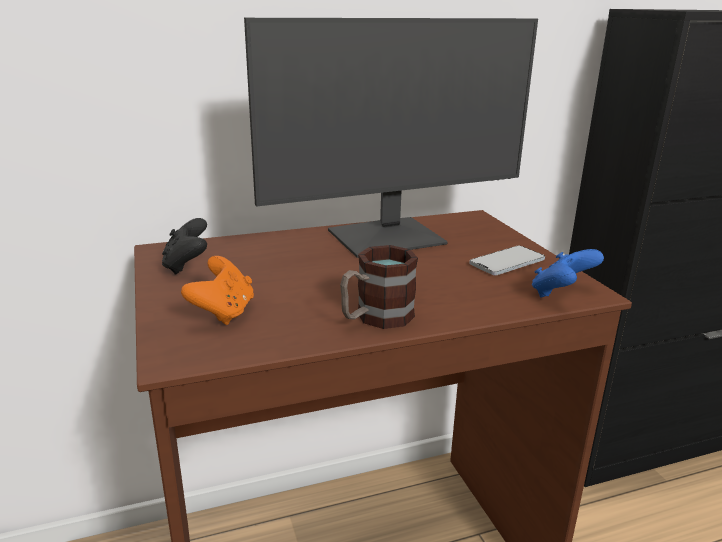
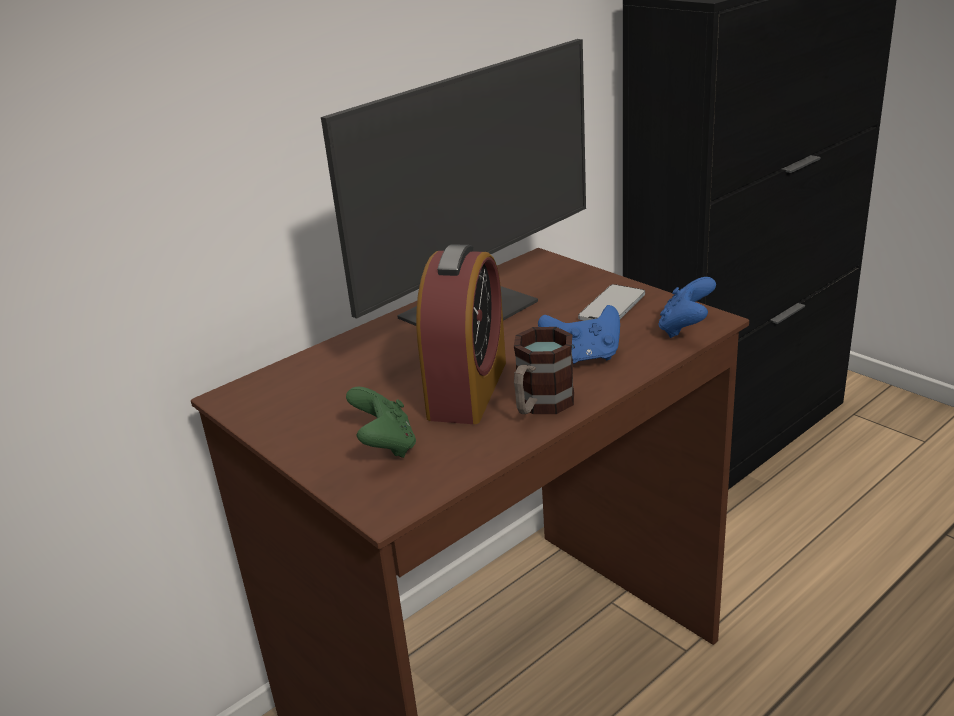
camera: 20 degrees left, 5 degrees up
(187, 266) = (285, 406): black game controller -> none
(223, 312) = (385, 446): orange game controller -> green game controller
(329, 290) = (468, 389): none -> alarm clock
(447, 293) = (583, 358): none -> blue game controller

